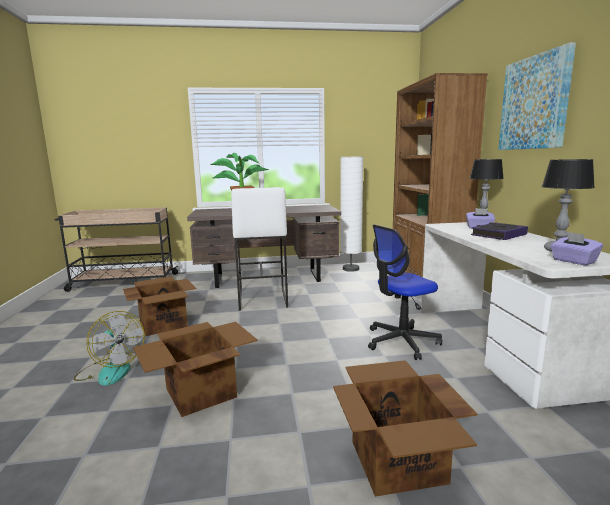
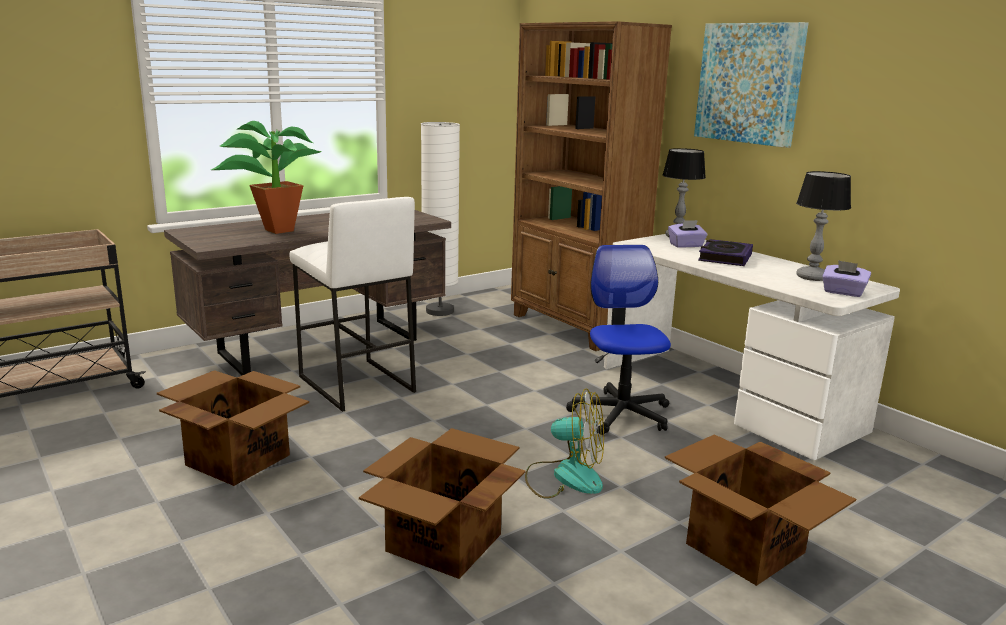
camera: 30 degrees left, 5 degrees up
(110, 370) = (254, 552): fan -> fan (565, 477)
(401, 341) = (621, 414): office chair -> office chair turned 135 degrees clockwise

